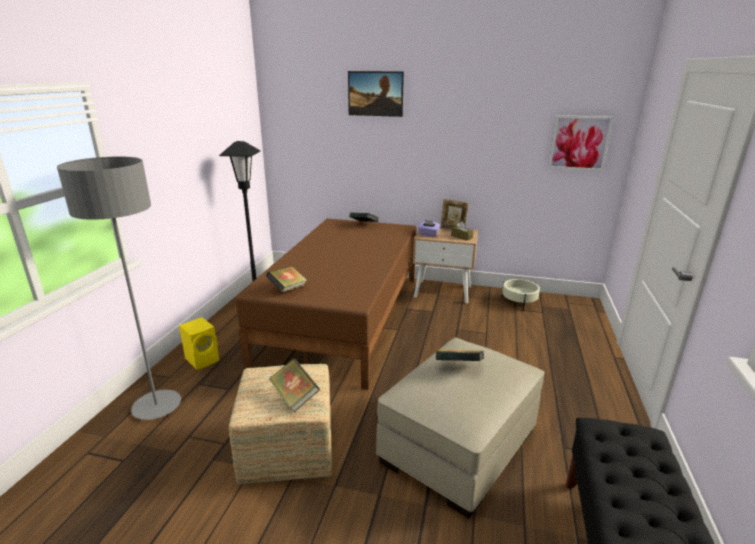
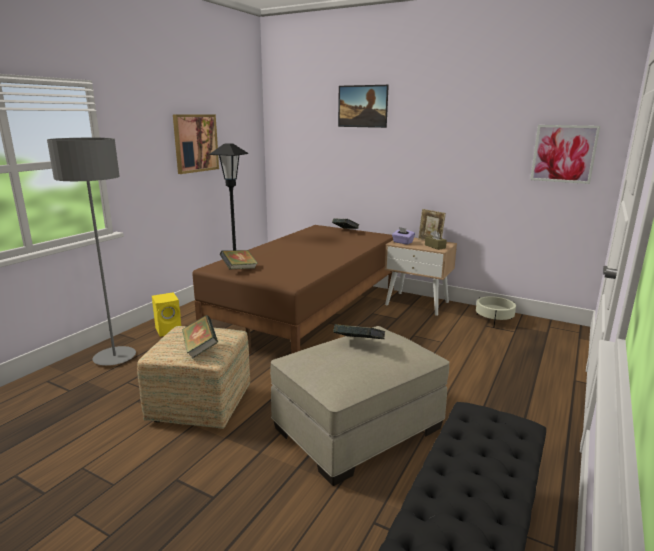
camera: 15 degrees right, 5 degrees down
(200, 142) = (195, 143): none -> picture

